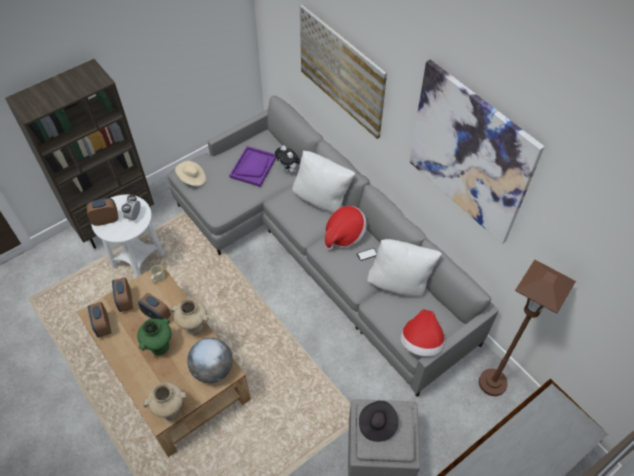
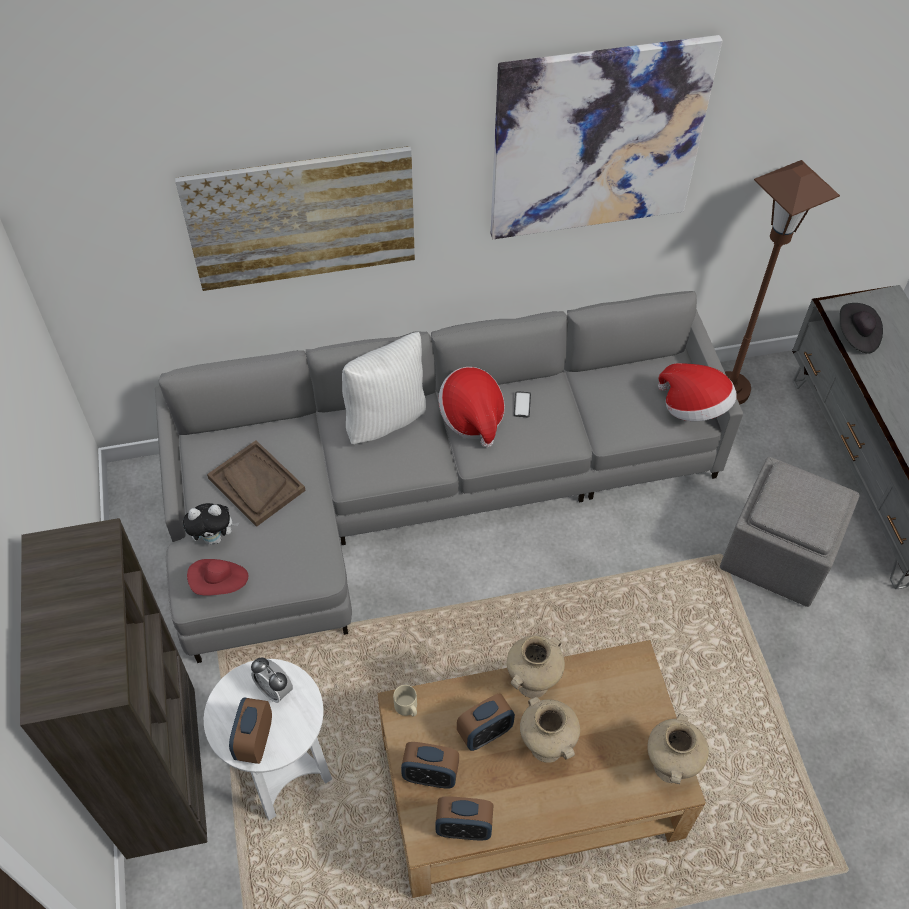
camera: 65 degrees left, 0 degrees up
(160, 346) = (545, 746): green vase -> beige vase
(192, 179) = (220, 584): beige hat -> red hat
(213, 369) = (622, 681): globe -> none
(253, 167) = (256, 484): purple tray -> brown tray
(288, 169) = (294, 439): plush toy -> plush toy (214, 538)
(377, 424) = (791, 508): black hat -> black hat (856, 336)
(399, 283) = (587, 390): white pillow -> none

